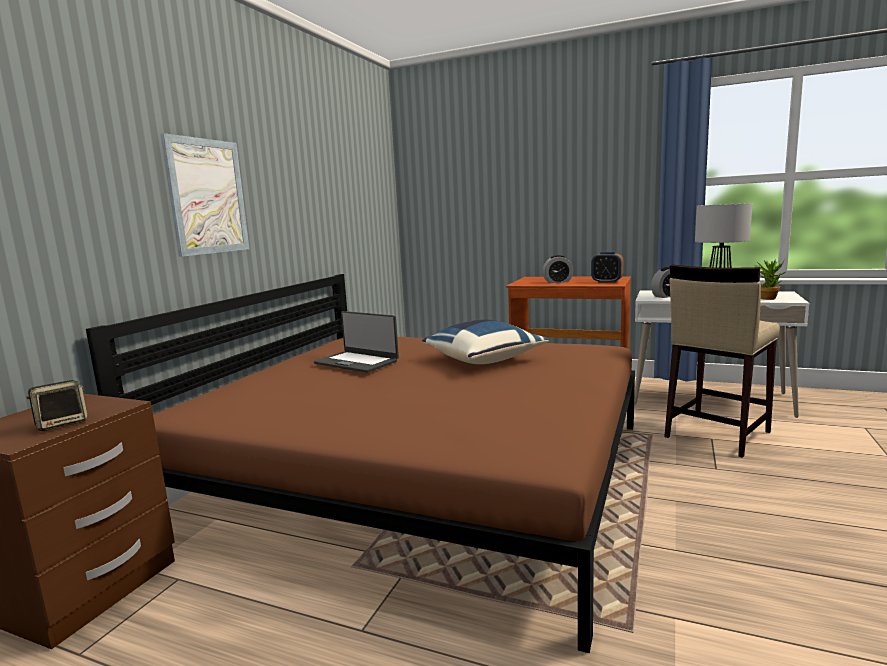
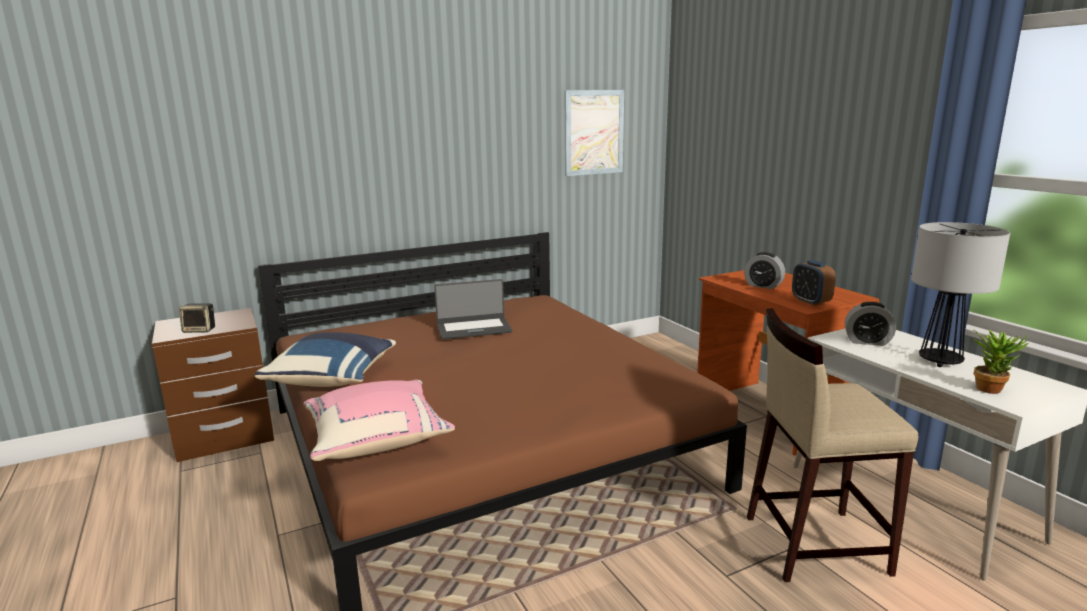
camera: 40 degrees right, 5 degrees up
(207, 197) = (381, 164): picture -> picture (593, 132)
(357, 362) = (473, 328): laptop -> laptop turned 90 degrees counterclockwise
(483, 360) = (564, 360): blue pillow -> blue pillow (333, 379)
(490, 444) = (377, 440): none -> pink pillow

